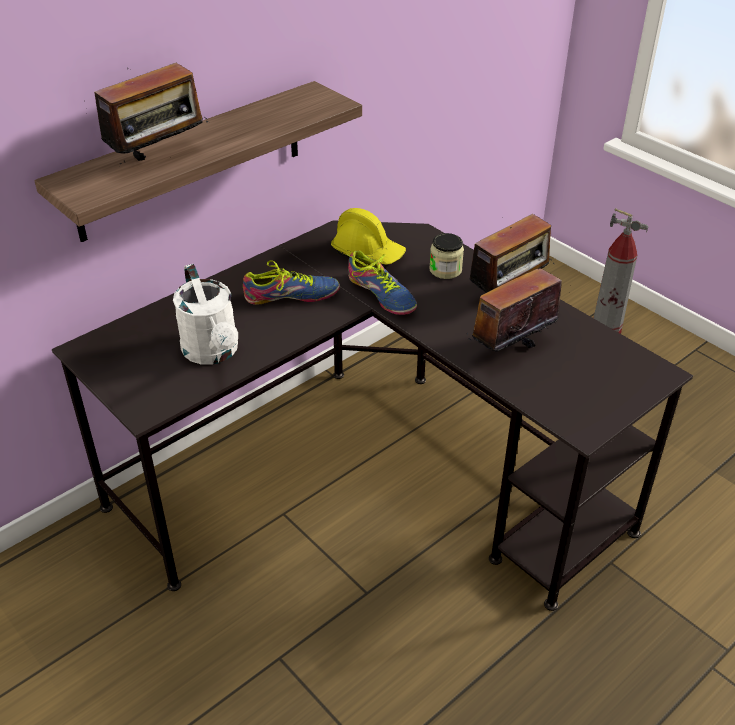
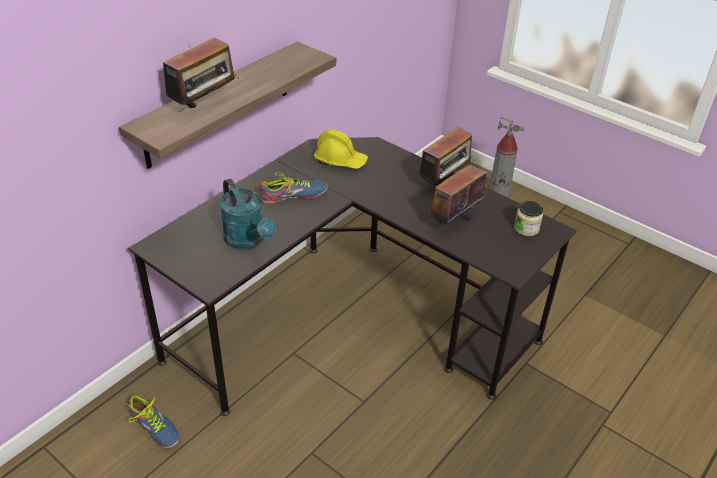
camera: 10 degrees left, 0 degrees up
(213, 353) = (248, 241): white watering can -> turquoise watering can
(382, 294) = (357, 190): shoe -> shoe (155, 427)
(445, 270) = (397, 169): jar -> jar (526, 228)

